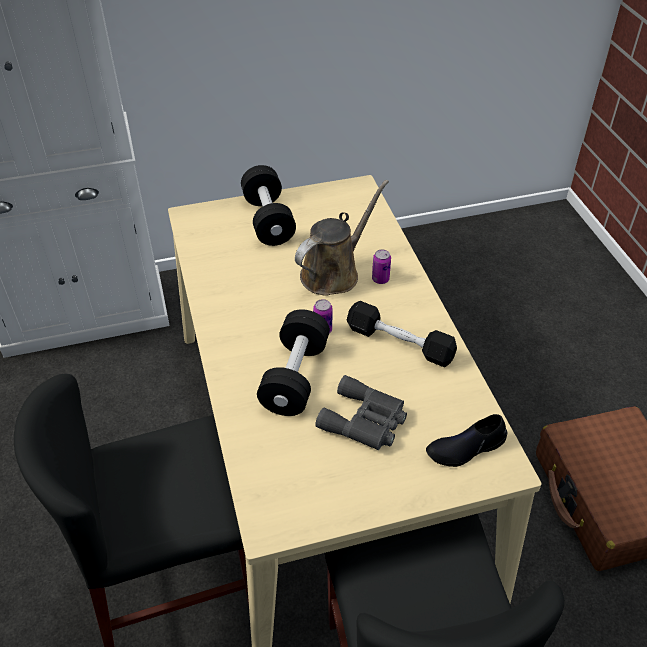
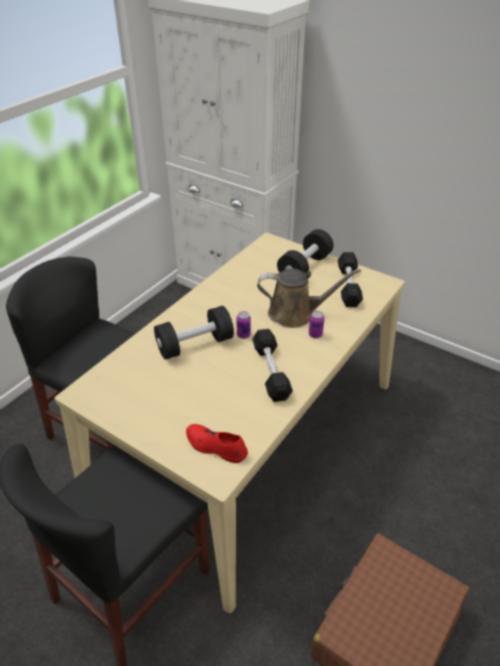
camera: 50 degrees right, 5 degrees down
(336, 212) = (348, 286): none -> black dumbbell
(365, 421) = (191, 390): grey binoculars -> none
(465, 448) = (215, 446): black shoe -> red shoe

